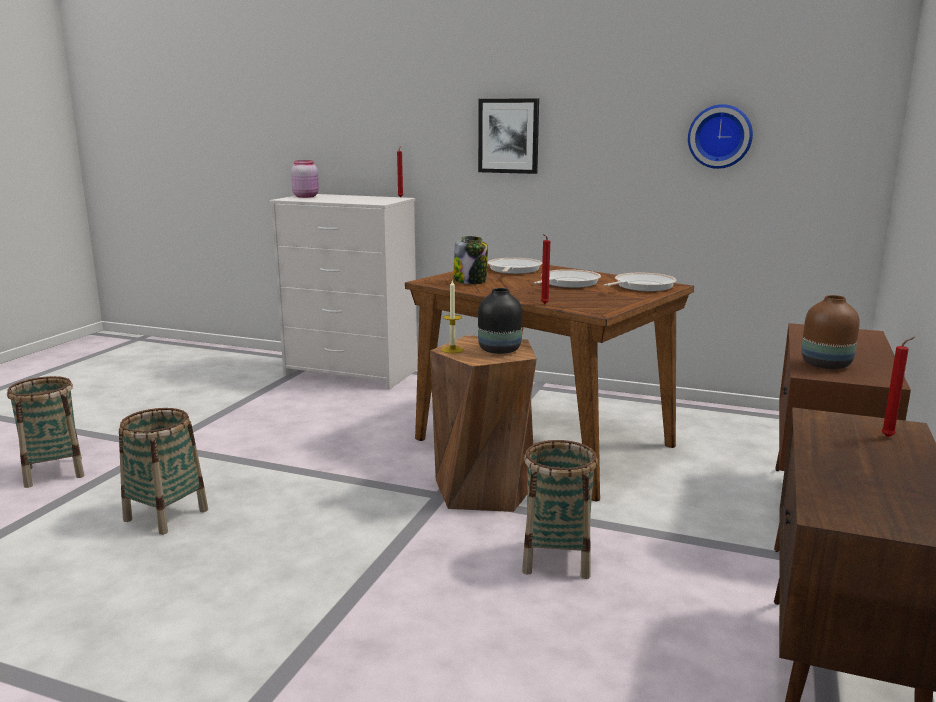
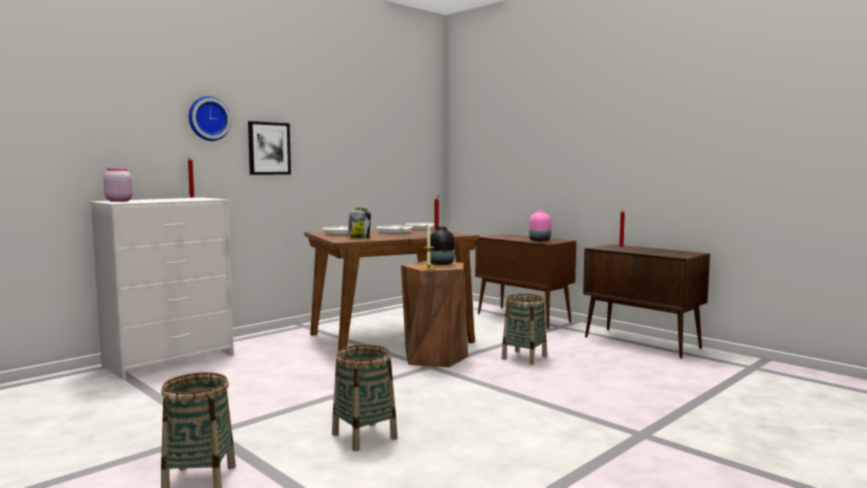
camera: 65 degrees left, 10 degrees down
(720, 136) = (381, 150): wall clock -> wall clock (208, 118)
(827, 365) = (540, 241): brown vase -> pink vase

